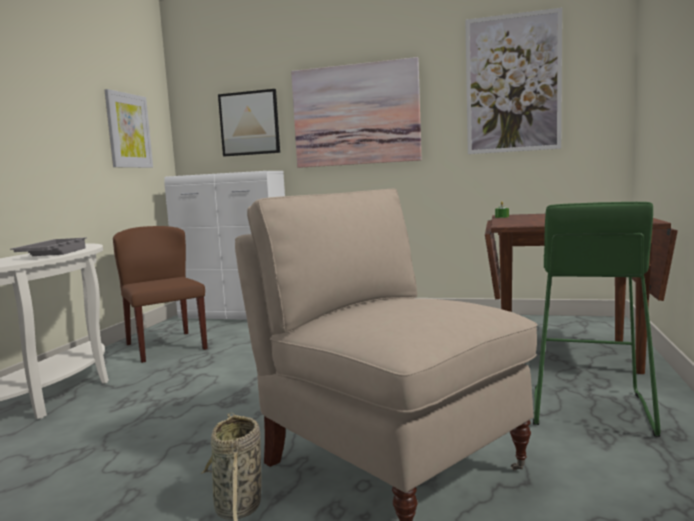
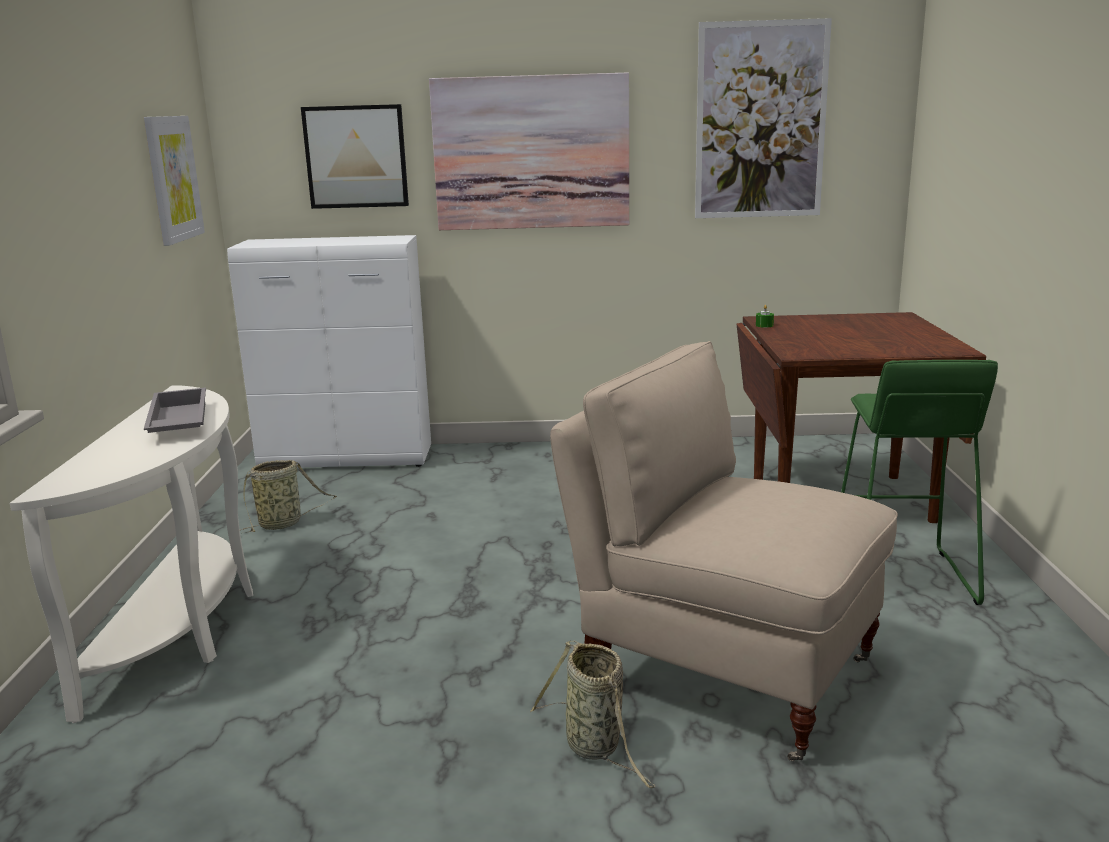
camera: 15 degrees left, 10 degrees up
(165, 346) = (283, 523): brown chair -> basket

